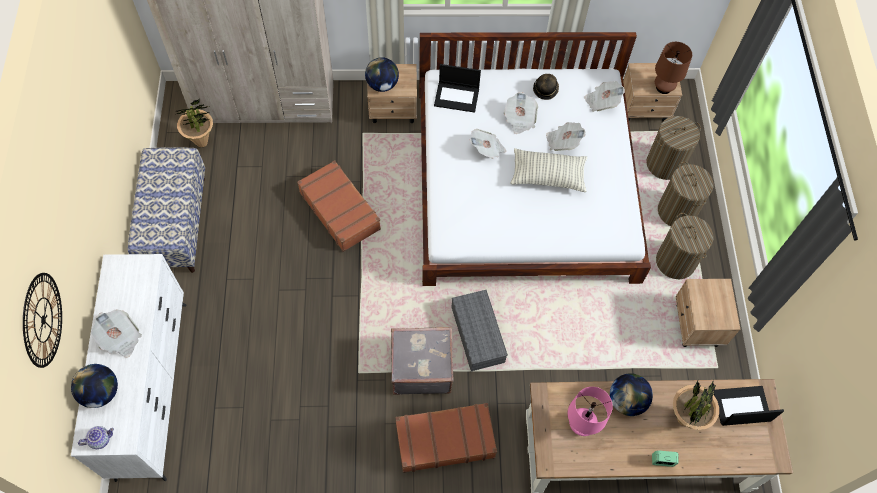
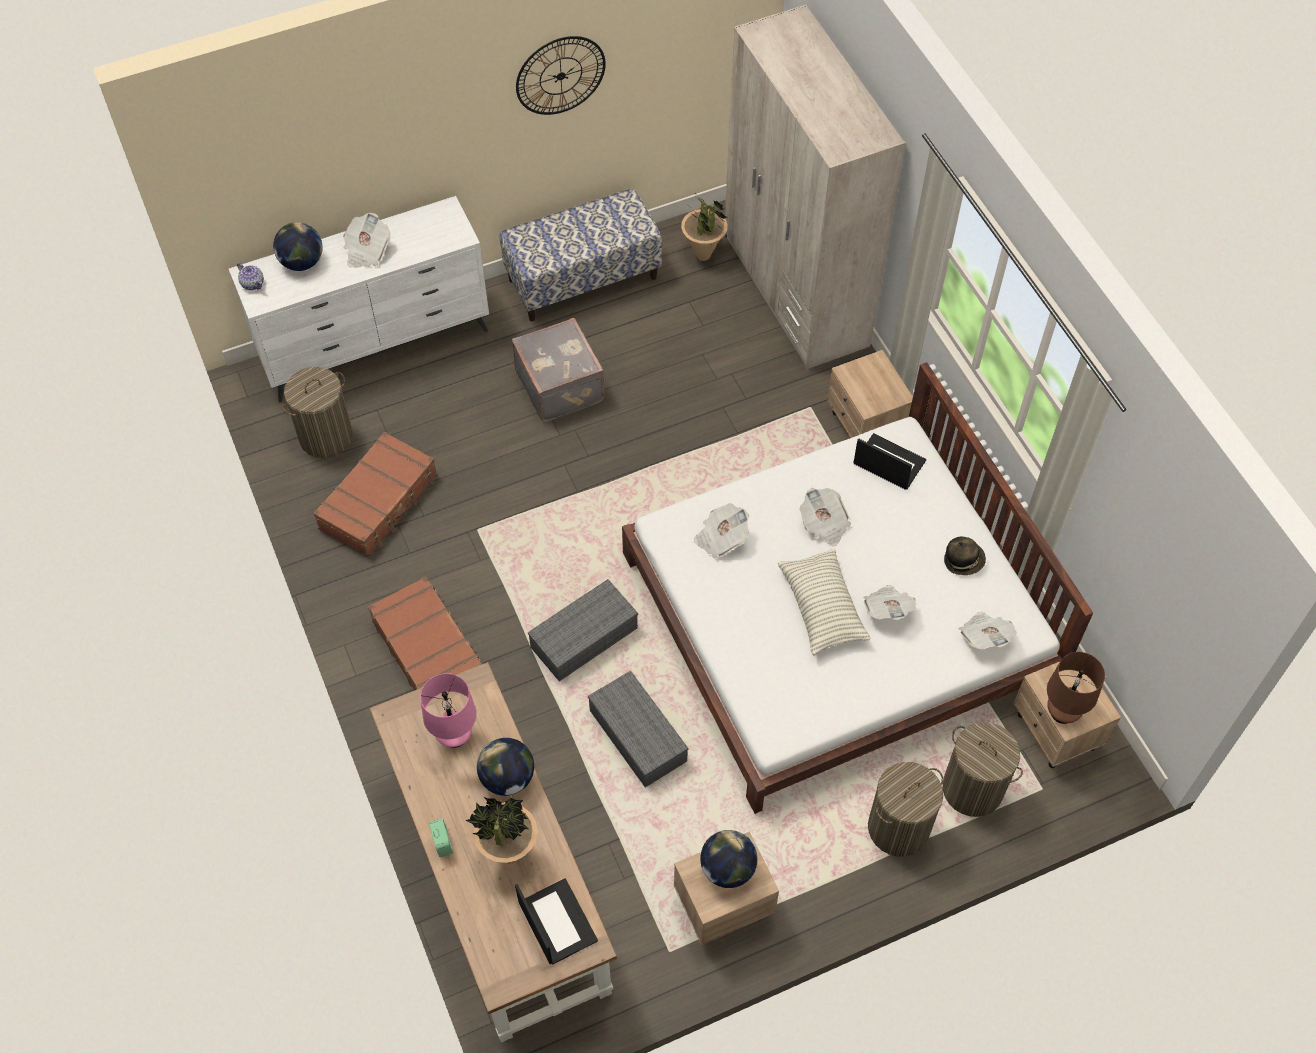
camera: 70 degrees right, 5 degrees down
(42, 320) = (307, 145): wall clock -> wall clock (560, 75)
(340, 210) = (684, 427): brown suitcase -> brown suitcase (379, 502)
(382, 85) = (859, 376): globe -> globe (727, 869)
(421, 367) = (512, 591): grey suitcase -> grey suitcase (561, 385)
(457, 97) = (888, 463): laptop -> laptop turned 135 degrees clockwise
(519, 119) = (894, 546): newspaper -> newspaper (721, 538)
(564, 328) = (639, 737): none -> grey storage box
(675, 261) = (813, 849): laundry basket -> laundry basket (326, 436)

